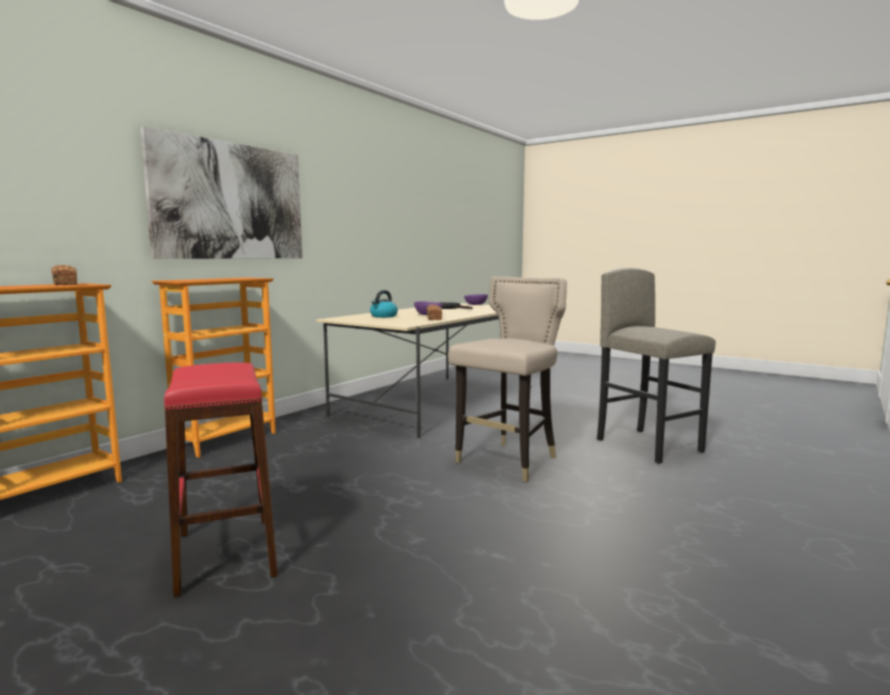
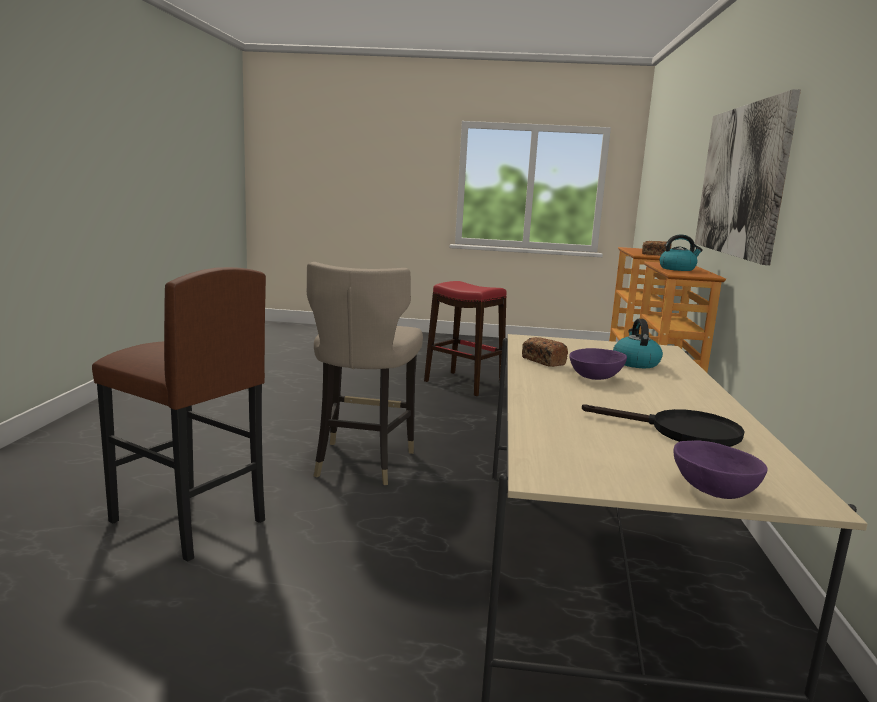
camera: 150 degrees right, 5 degrees up
(220, 279) = (677, 269): none -> kettle
(649, 445) = (187, 522): grey stool -> brown stool

